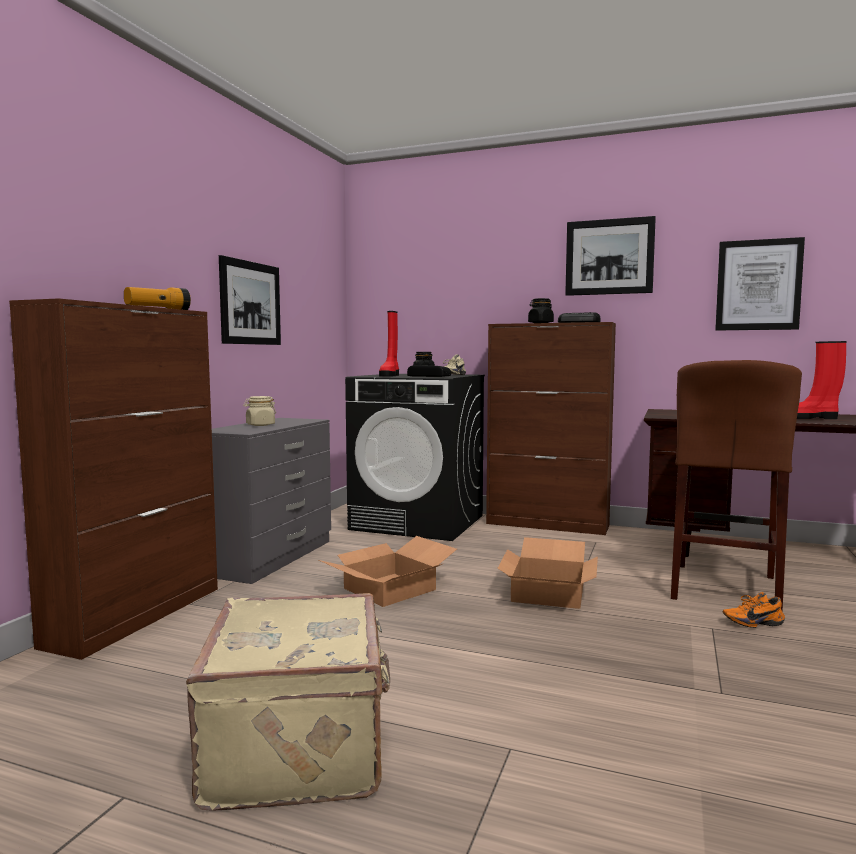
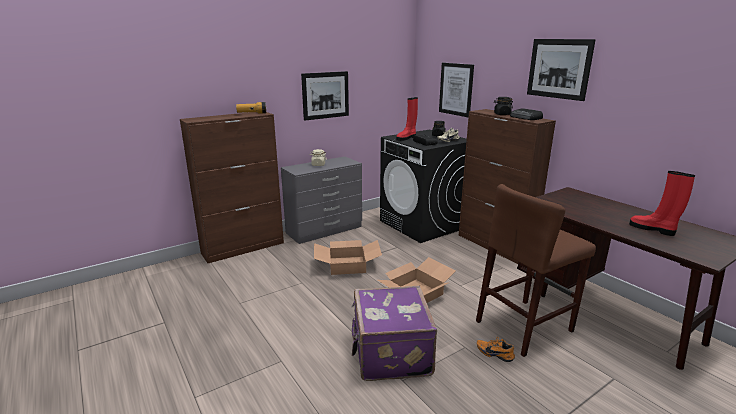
camera: 35 degrees right, 15 degrees up
(301, 747) = (223, 327): beige suitcase -> none
(646, 669) = (390, 353): none -> purple suitcase
(758, 285) = (665, 107): picture -> picture (456, 89)

